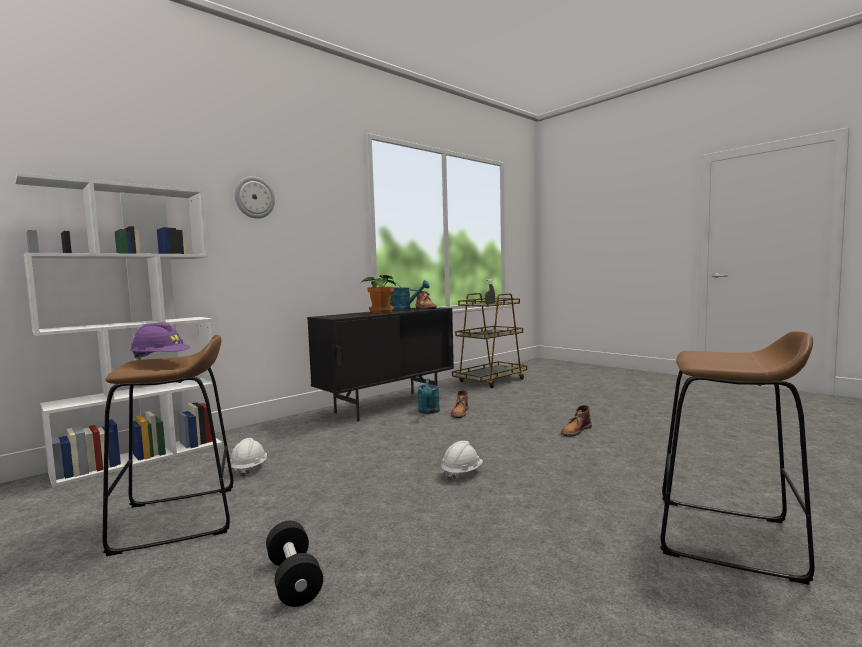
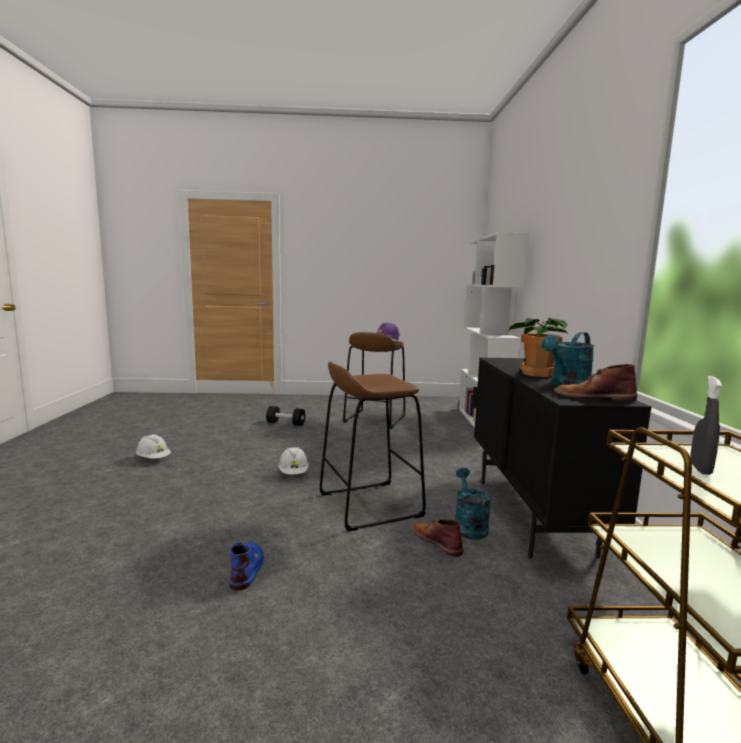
camera: 130 degrees right, 5 degrees up
(249, 469) = (417, 435): white hard hat -> white hard hat (153, 459)
(254, 197) = (558, 221): wall clock -> none
(429, 412) = (468, 525): turquoise watering can -> turquoise watering can turned 45 degrees clockwise
(575, 430) = (247, 568): brown boot -> blue boot
(726, 537) = (83, 491): brown stool -> brown stool (369, 505)

